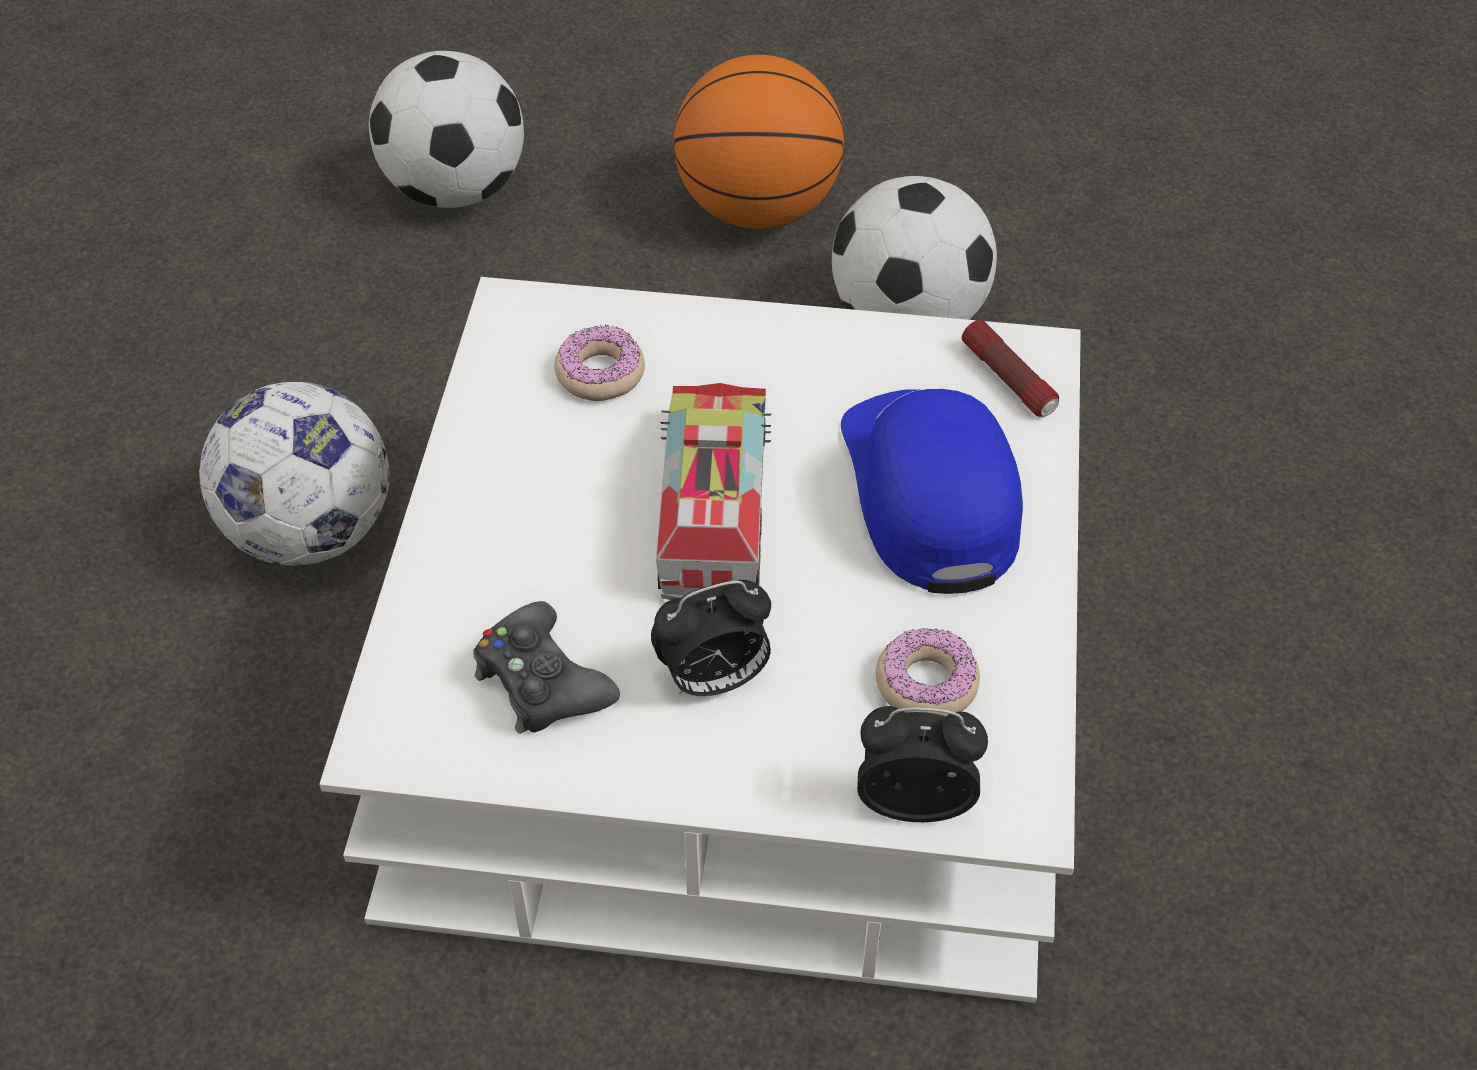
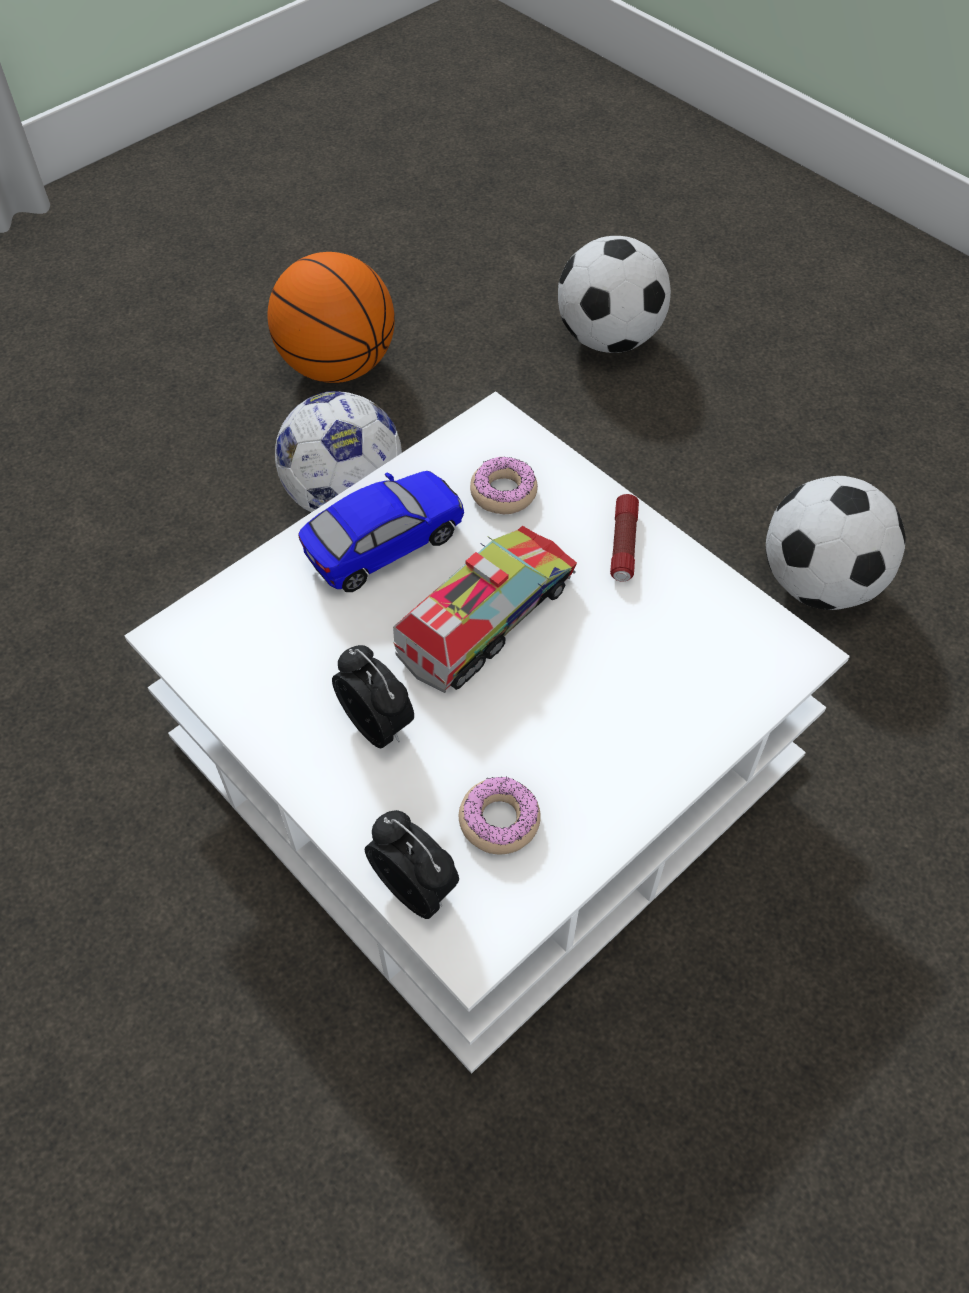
camera: 40 degrees right, 5 degrees up
(527, 501) = (385, 545): none -> toy car
(542, 682) = (286, 658): black game controller -> none
(713, 679) = (378, 725): alarm clock -> alarm clock turned 150 degrees counterclockwise
(758, 208) = (787, 452): basketball -> basketball (338, 366)
(930, 492) = (629, 698): blue cap -> none
(1009, 379) = (760, 658): flashlight -> flashlight (623, 545)

